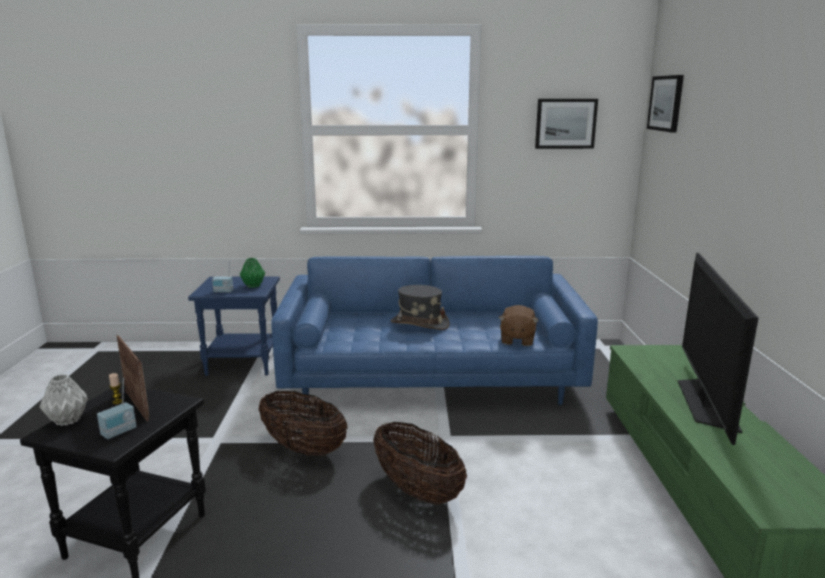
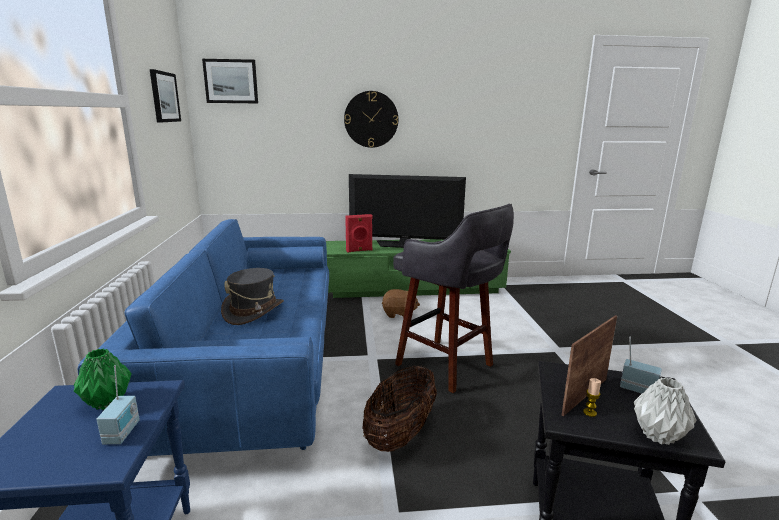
camera: 95 degrees left, 0 degrees up
(417, 490) = (447, 367): basket -> grey stool
(516, 340) = (306, 277): brown plush toy -> brown plush toy (399, 314)
(642, 366) = (359, 250): none -> red speaker
(757, 171) = (371, 119): none -> wall clock

